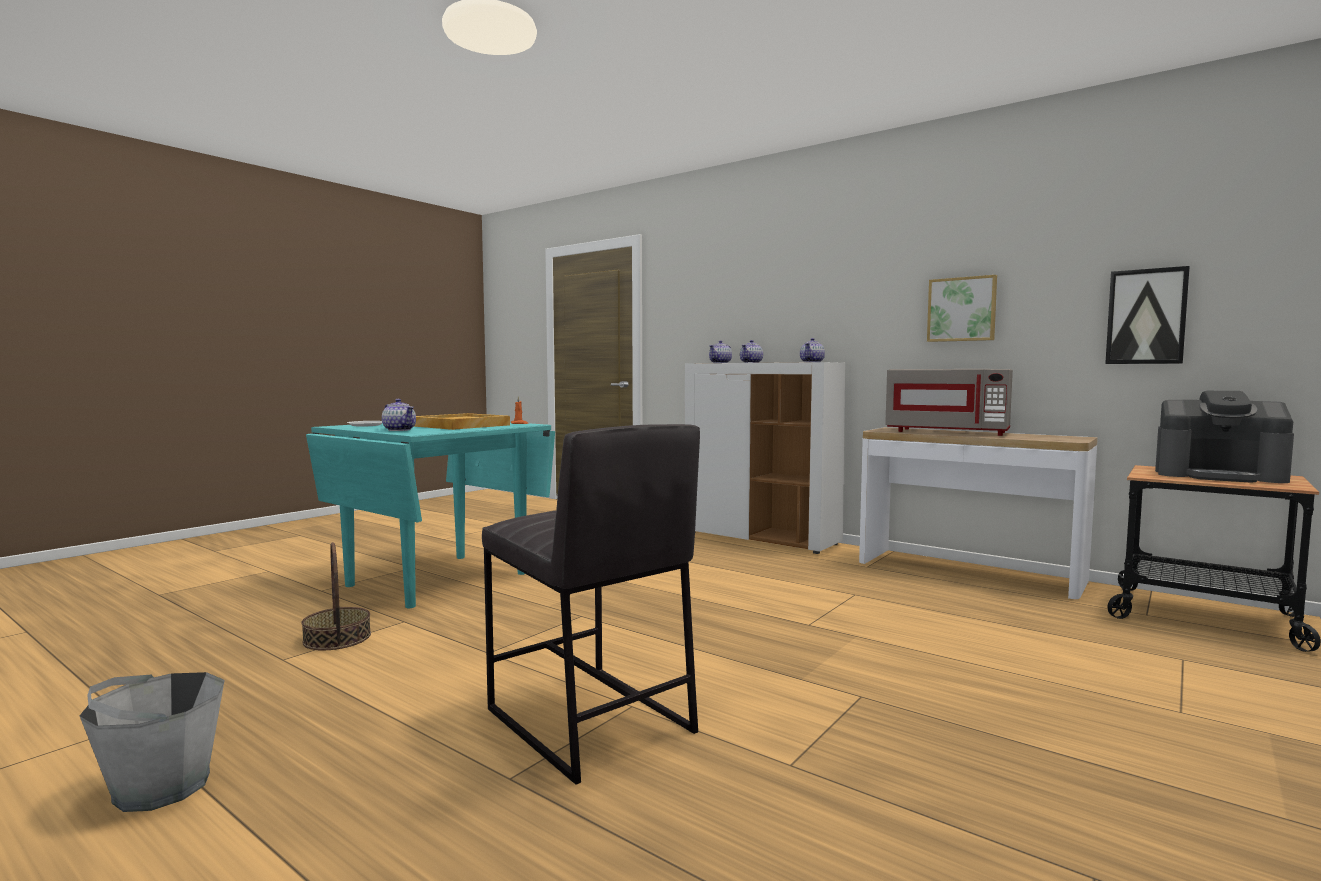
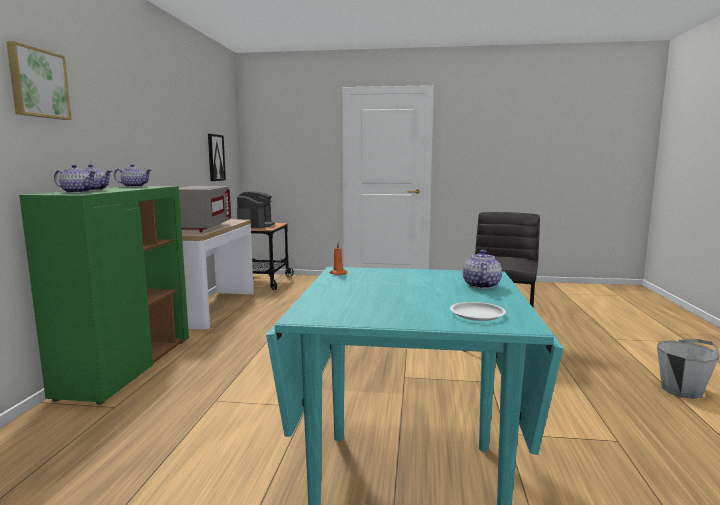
camera: 120 degrees left, 5 degrees up
(337, 638) = (568, 442): basket -> none
(460, 425) = (396, 283): beige tray -> none
(761, 538) = (127, 367): white cabinet -> green cabinet
(962, 309) = (172, 146): picture -> picture (37, 83)

